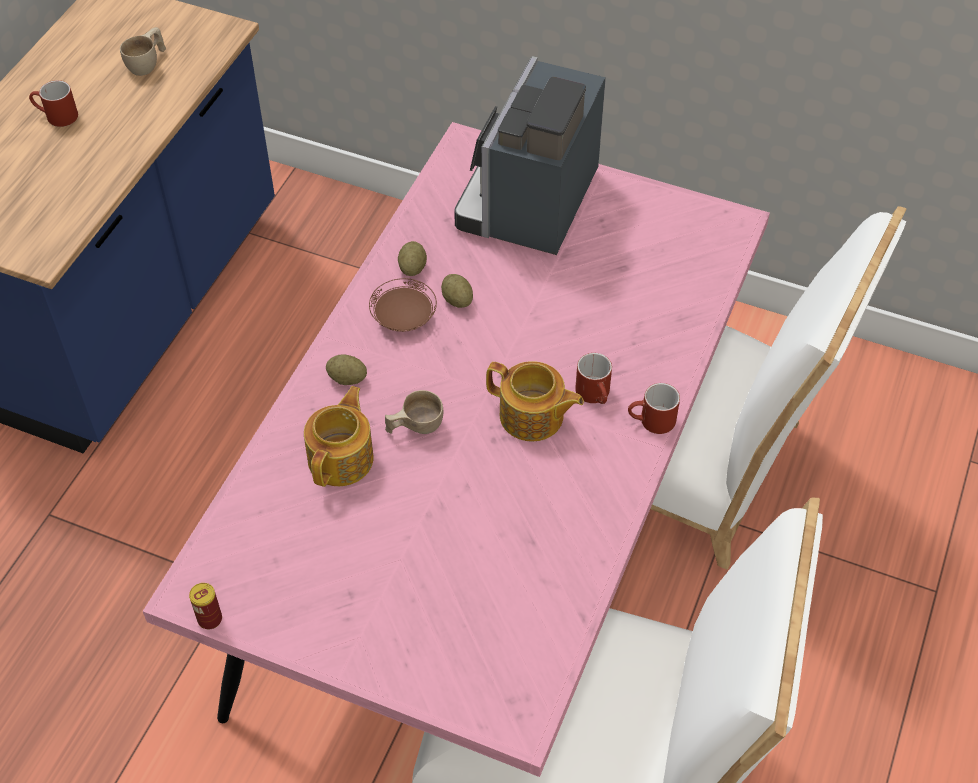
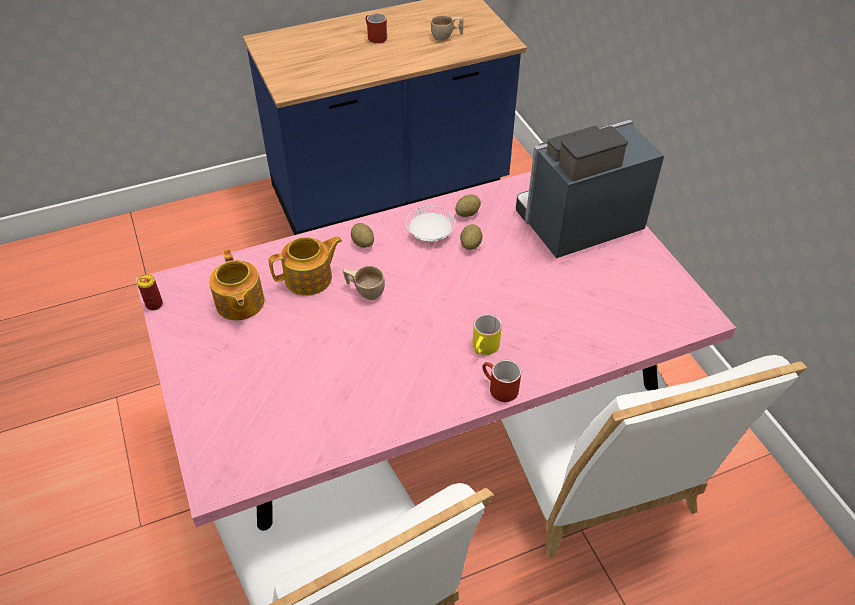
camera: 45 degrees right, 5 degrees down
(404, 318) = (430, 234): brown plate -> white plate
(532, 417) = (433, 333): teapot -> teapot (239, 303)
(596, 395) = (484, 348): red mug -> yellow mug

